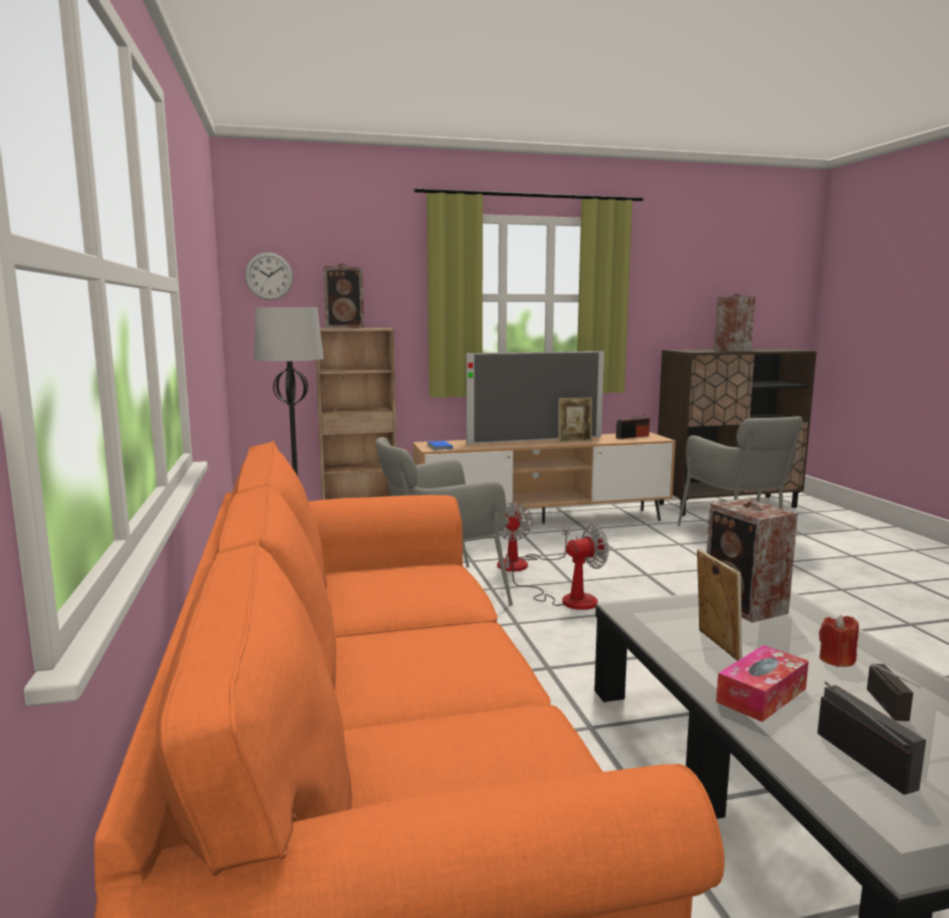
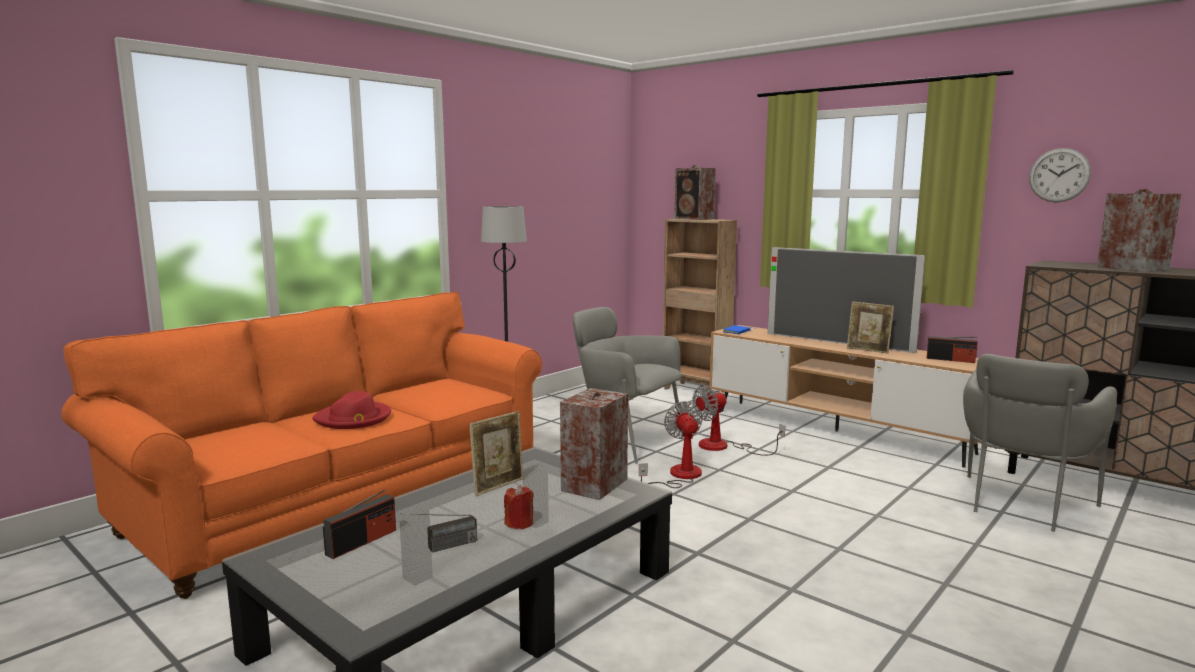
camera: 55 degrees right, 0 degrees up
(269, 276) = (658, 176): wall clock -> wall clock (1059, 175)
(442, 658) = (354, 419): none -> red hat
(567, 599) = (678, 476): fan -> fan turned 135 degrees counterclockwise
(761, 695) = (429, 507): tissue box -> none

